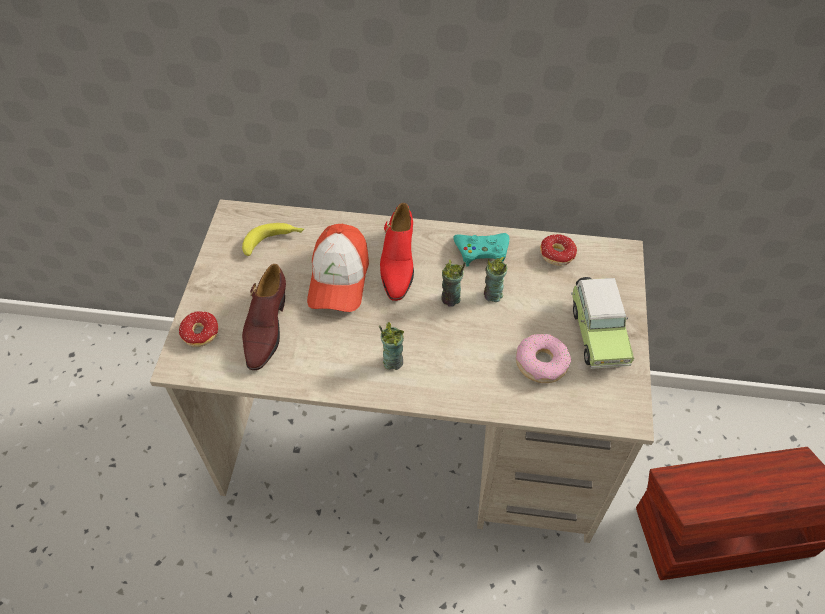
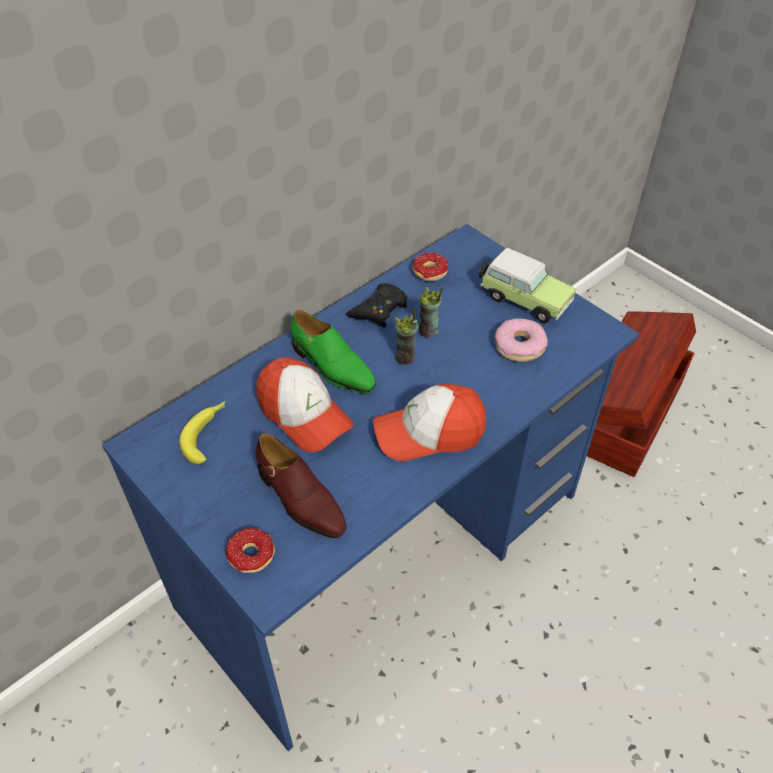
camera: 50 degrees left, 5 degrees down
(393, 361) = (429, 432): cup -> cap
(397, 263) = (332, 366): red shoe -> green shoe
(413, 442) = (385, 551): beige desk -> blue desk
(482, 251) = (379, 309): turquoise game controller -> black game controller

